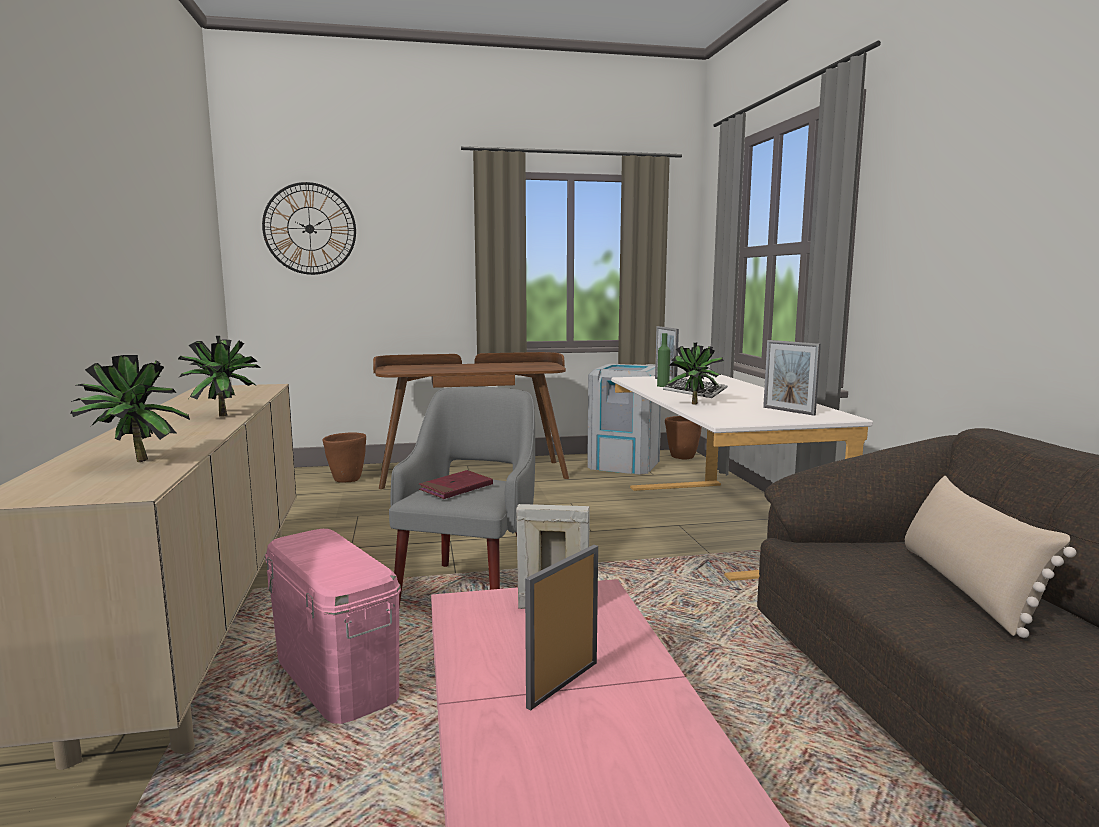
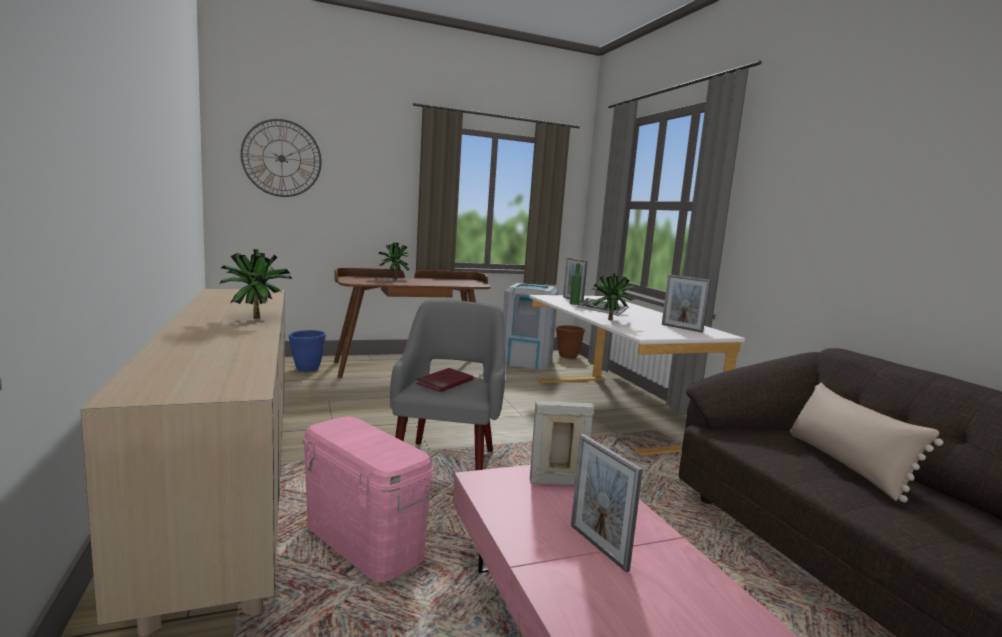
camera: 10 degrees left, 0 degrees up
(133, 462) = (217, 361): potted plant -> potted plant (393, 278)
(346, 480) = (307, 369): brown planter -> blue planter
(563, 684) = (598, 547): picture frame -> picture frame turned 60 degrees counterclockwise

